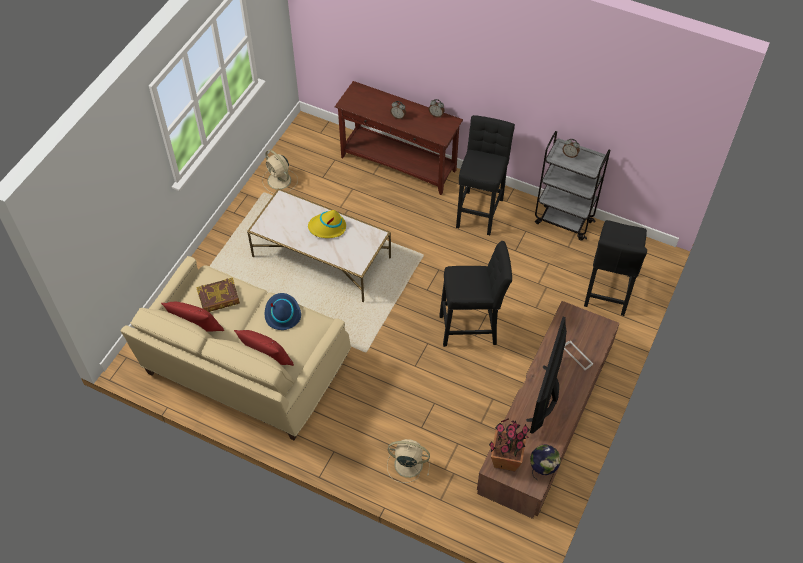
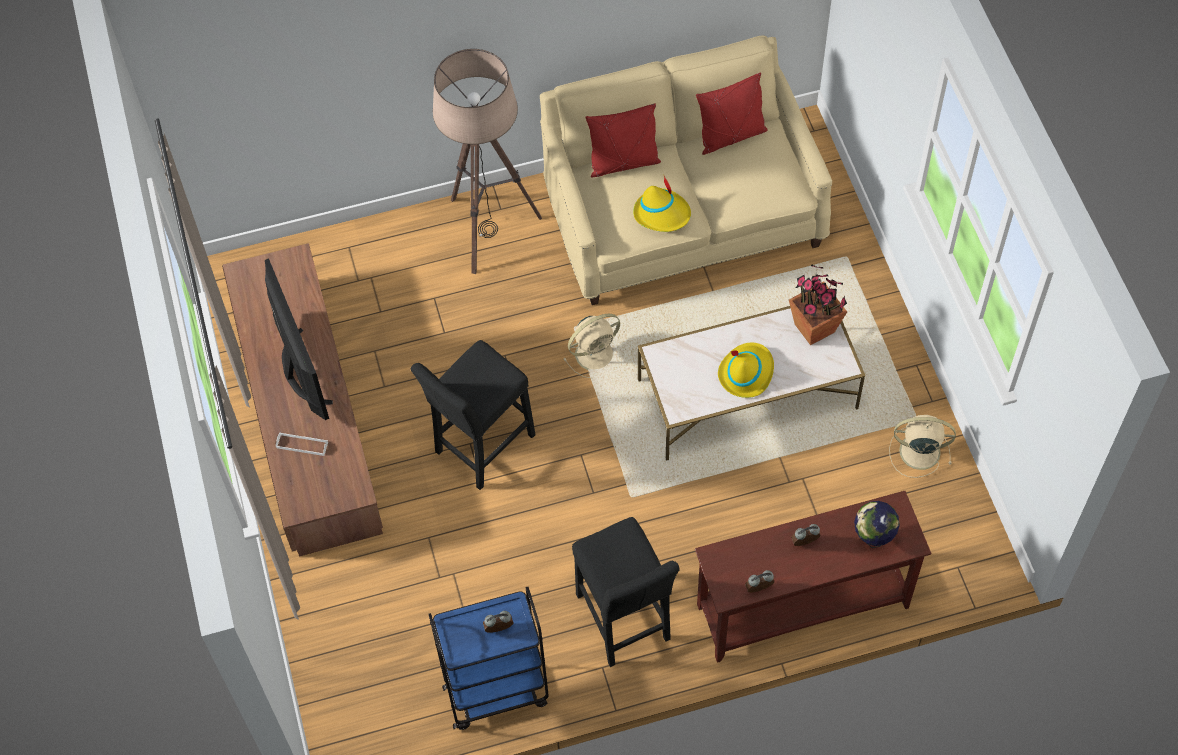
camera: 140 degrees right, 5 degrees up
(219, 298) = (747, 177): book -> none
(282, 313) = (662, 213): blue hat -> yellow hat
(352, 443) = (489, 229): none -> floor lamp
(407, 464) = (414, 253): beige fan -> beige fan (596, 353)
(506, 459) = (291, 275): potted plant -> potted plant (815, 328)
(542, 469) = (244, 294): globe -> globe (873, 538)
(564, 222) = (496, 698): grey cart -> blue cart
(607, 293) = (354, 630): black stool -> none

